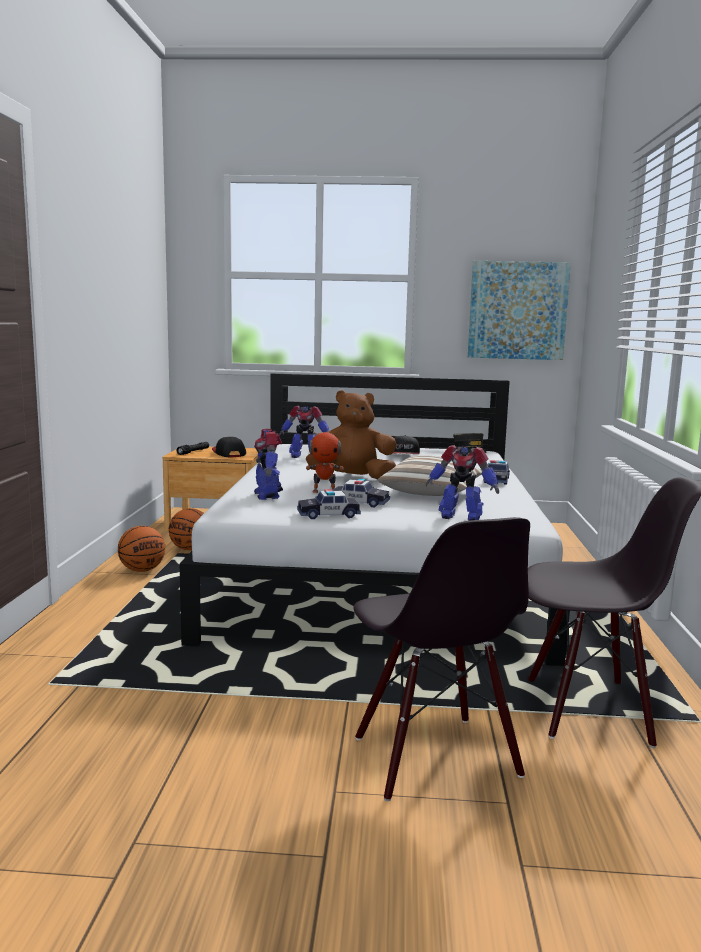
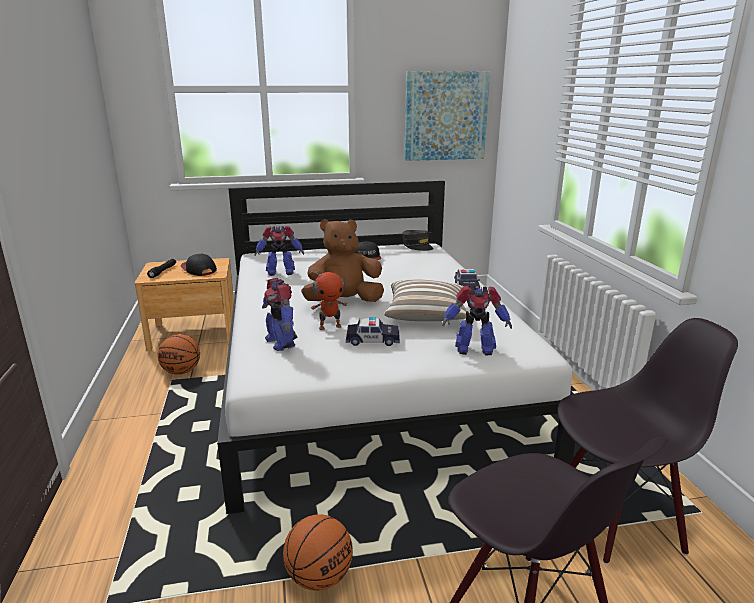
camera: 15 degrees left, 10 degrees up
(142, 570) = (144, 409): basketball -> basketball (319, 577)
(328, 515) = (356, 366): toy car -> none

